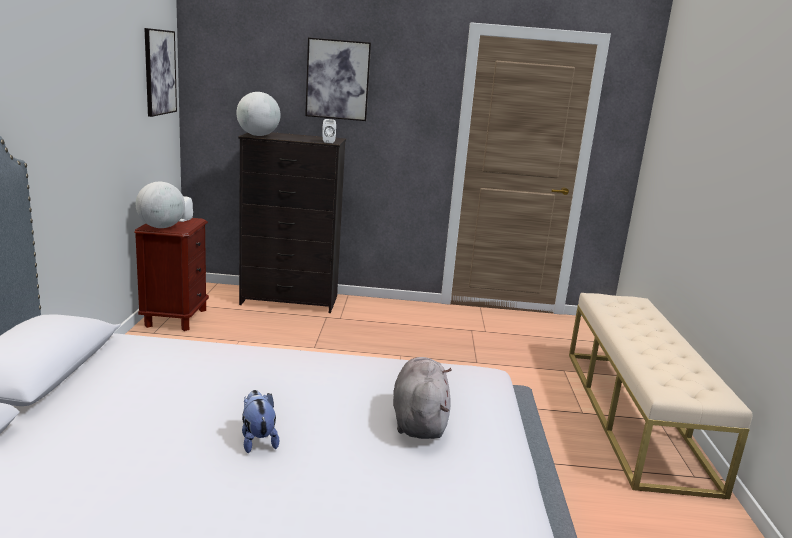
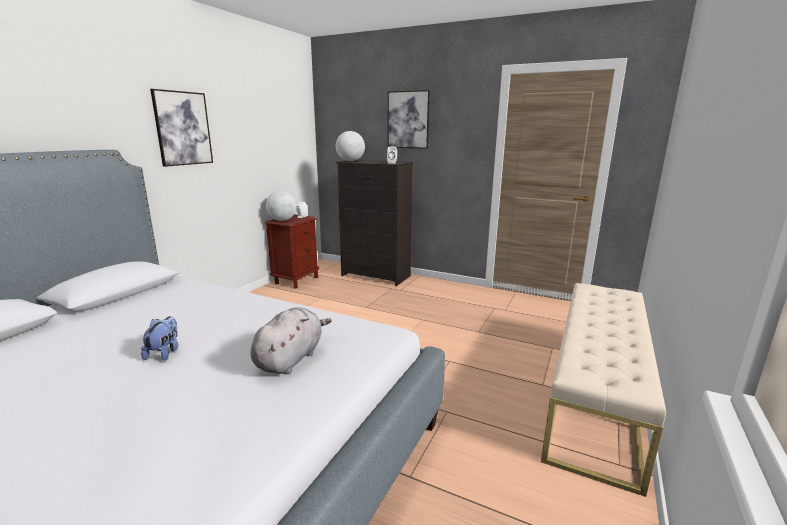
camera: 25 degrees right, 0 degrees up
(159, 72) = (294, 122): picture -> picture (183, 128)

